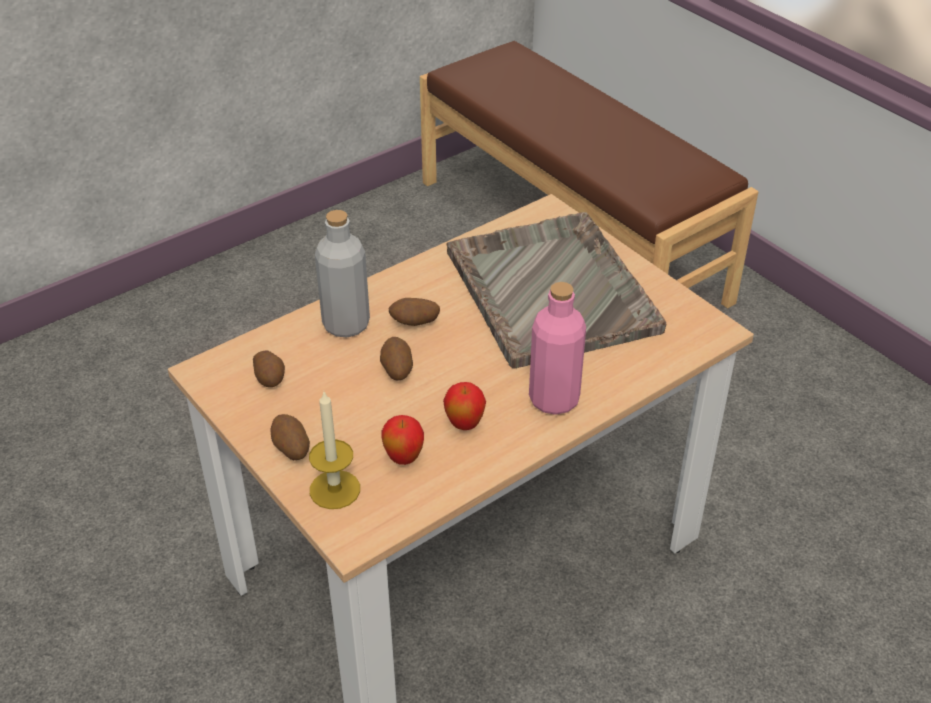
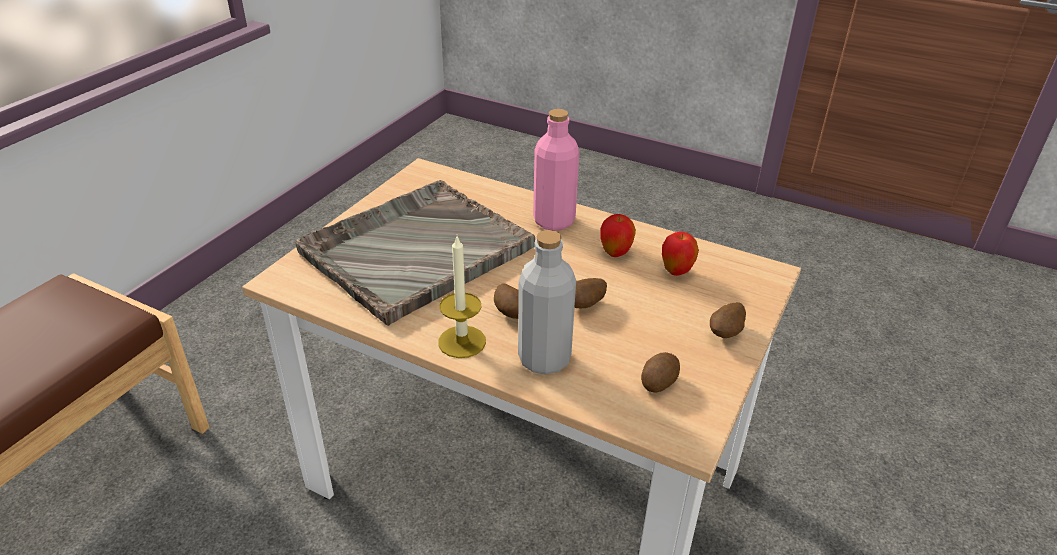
camera: 115 degrees left, 5 degrees down
(335, 489) = (739, 295): candle -> candle (462, 341)

